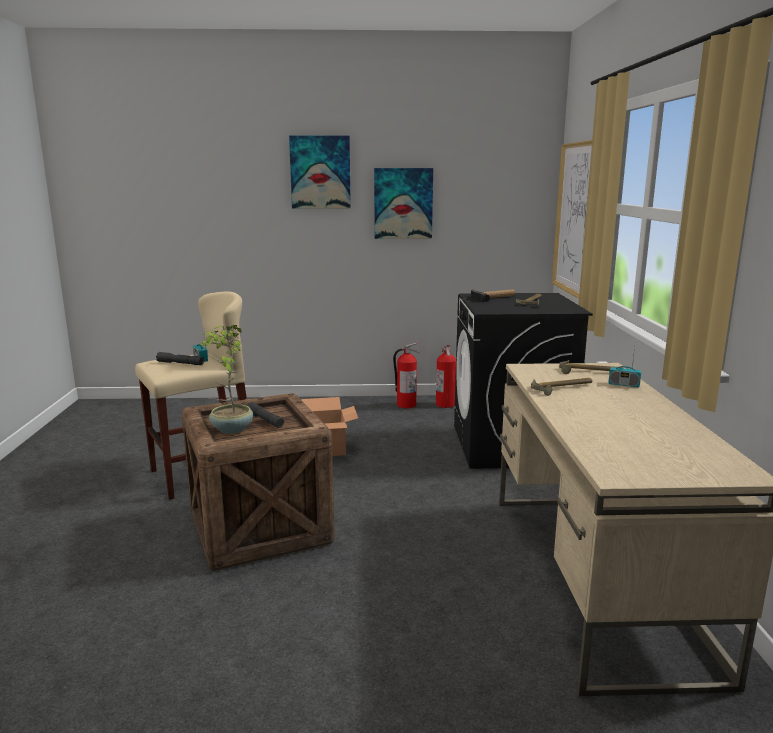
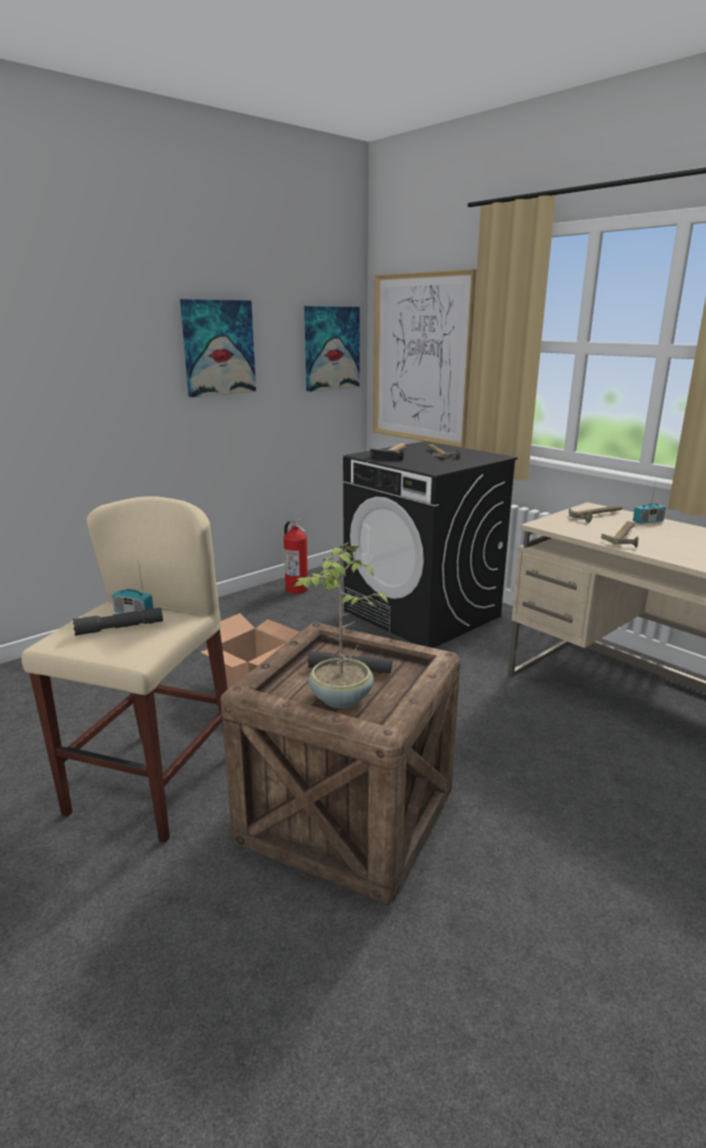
camera: 40 degrees left, 5 degrees up
(320, 172) = (109, 304): picture -> picture (331, 348)
(406, 405) = (258, 602): fire extinguisher -> none

